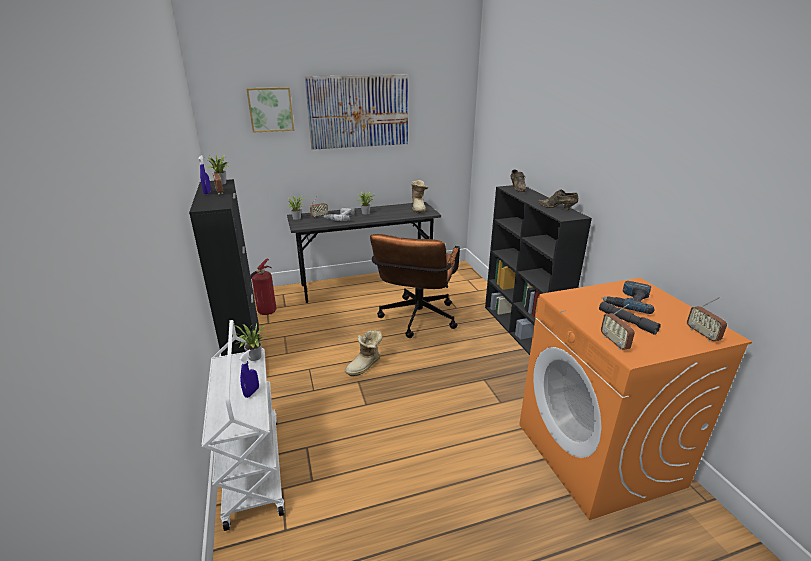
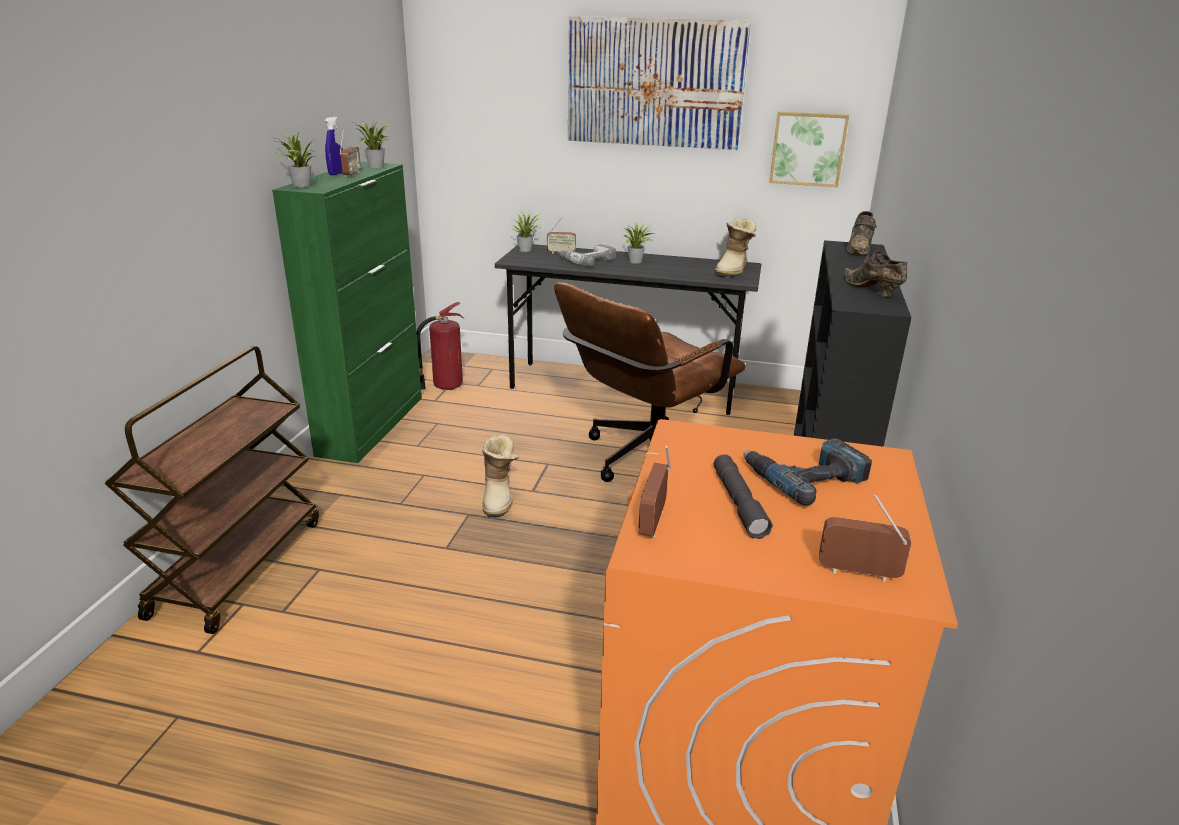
camera: 30 degrees right, 0 degrees up
(244, 350) = (372, 425): black cabinet -> green cabinet
(251, 392) = (222, 447): blue spray bottle -> none
(252, 468) = (238, 566): white cart -> brown cart
(254, 358) = (273, 410): potted plant -> potted plant (299, 186)
(270, 109) = (513, 68): picture -> picture (808, 149)
(365, 366) = (499, 498): boot -> boot turned 75 degrees counterclockwise
(702, 334) = (858, 573): radio -> radio turned 90 degrees clockwise

